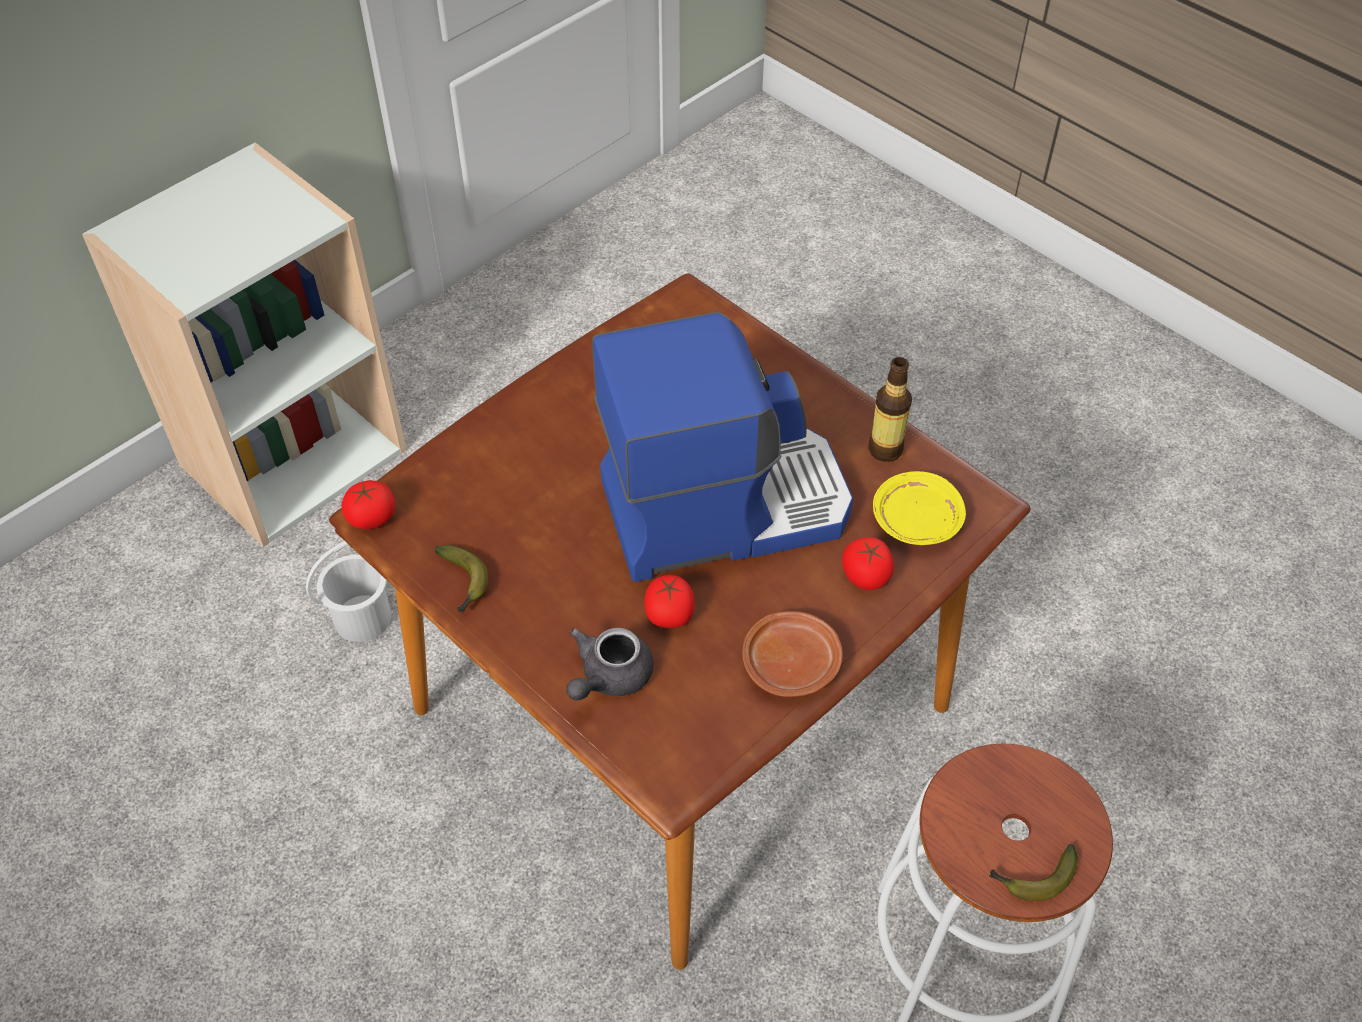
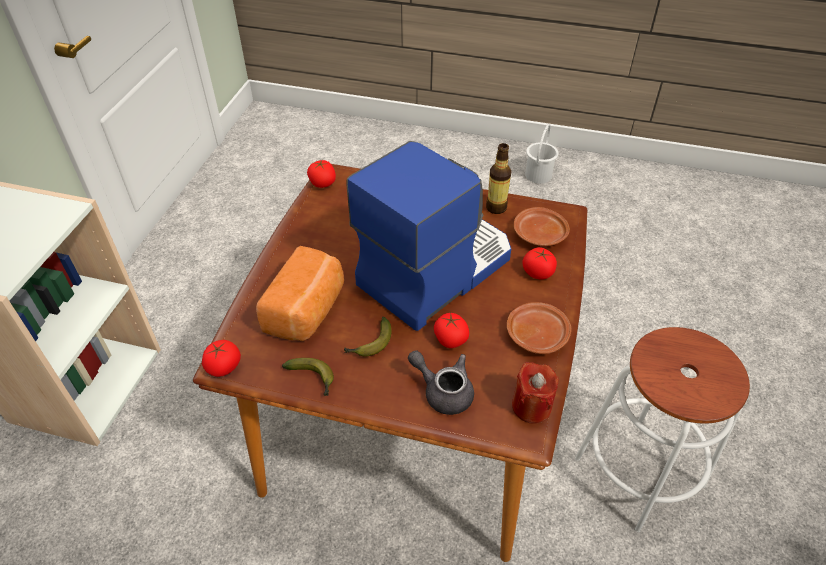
camera: 30 degrees left, 5 degrees down
(361, 617) = (189, 458): white bucket -> white bucket (537, 175)
(517, 489) = (308, 310): none -> bread
(608, 677) = (443, 391): grey teapot -> grey teapot turned 120 degrees clockwise
(663, 308) = (323, 183): none -> tomato
(705, 753) = (531, 406): none -> red candle
(916, 520) = (540, 235): yellow plate -> brown plate
(1033, 879) = (719, 392): banana -> banana (370, 344)

